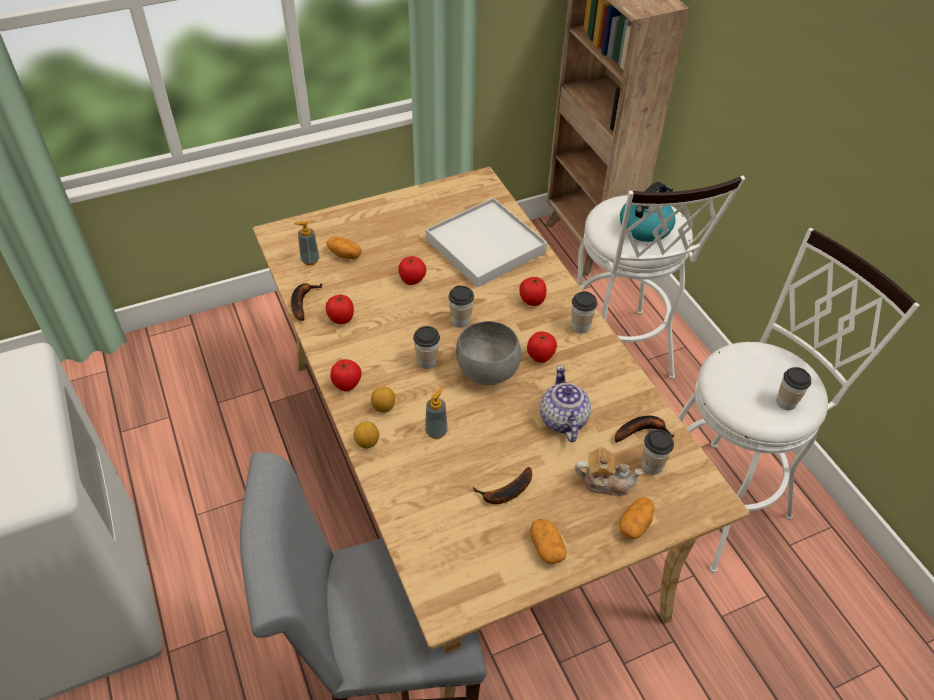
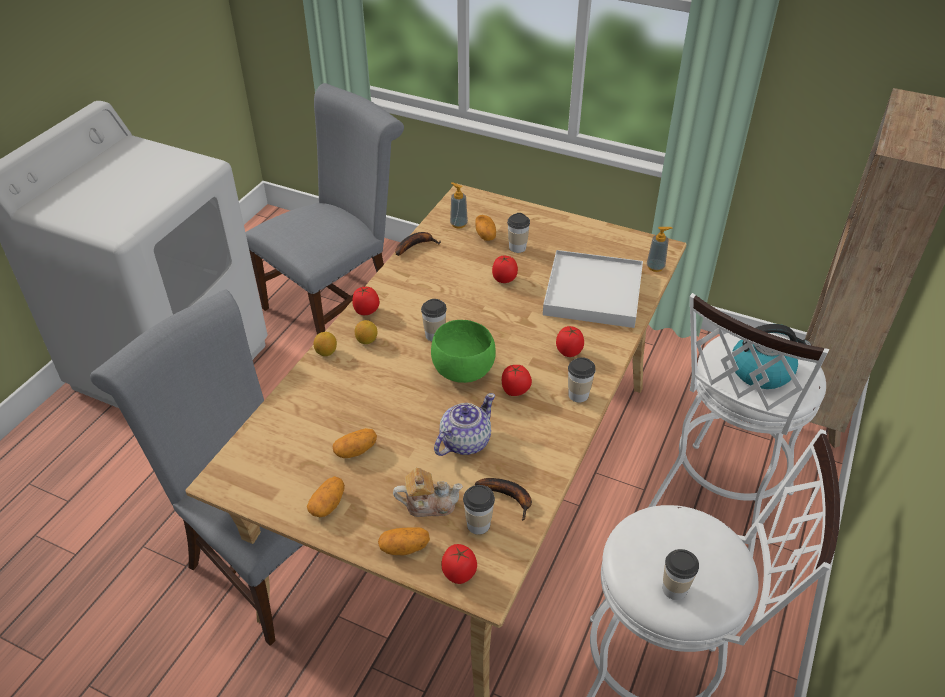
camera: 50 degrees right, 5 degrees down
(153, 425) = (338, 304): none -> grey chair
(341, 319) = (422, 271): tomato -> tomato (459, 573)
(436, 431) = (374, 379): soap dispenser -> soap dispenser (655, 267)
(460, 320) = (496, 327): cup -> cup (517, 247)
(486, 372) = (462, 371): grey bowl -> green bowl
(505, 493) = (356, 450): banana -> potato
(605, 482) = (429, 504): teapot -> teapot turned 60 degrees counterclockwise

